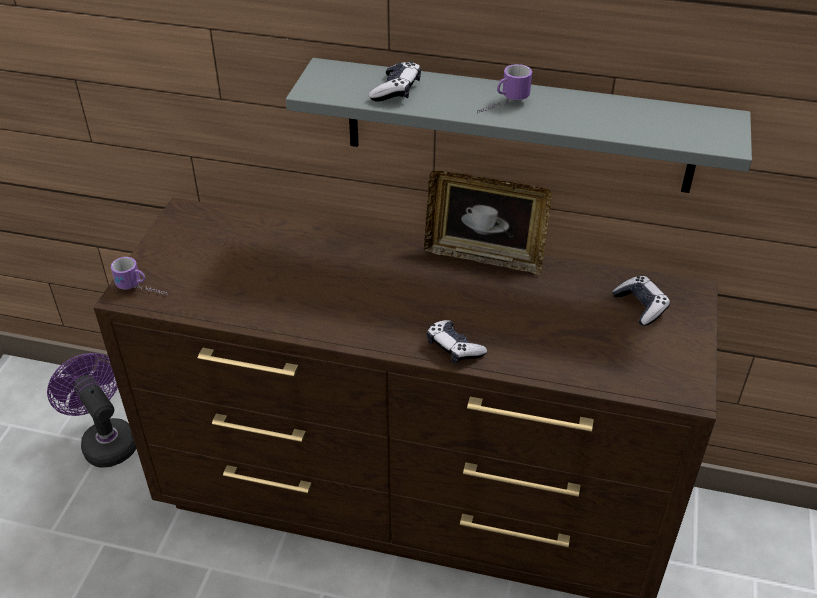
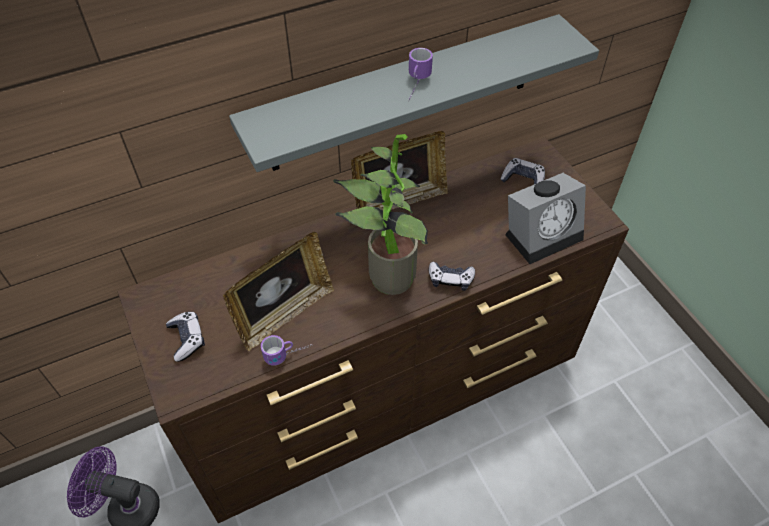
camera: 40 degrees left, 10 degrees up
(142, 290) = (186, 383): mug -> mug (289, 355)
(274, 286) = (284, 313): none -> picture frame
(393, 310) = (384, 278): none -> potted plant
(396, 90) = (330, 112): game controller -> game controller (187, 339)
(603, 365) = (543, 233): none -> alarm clock

